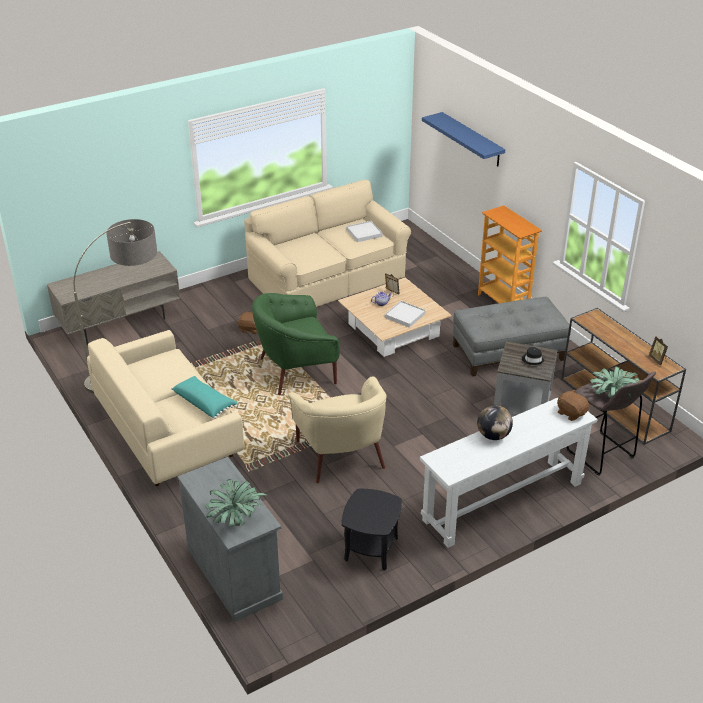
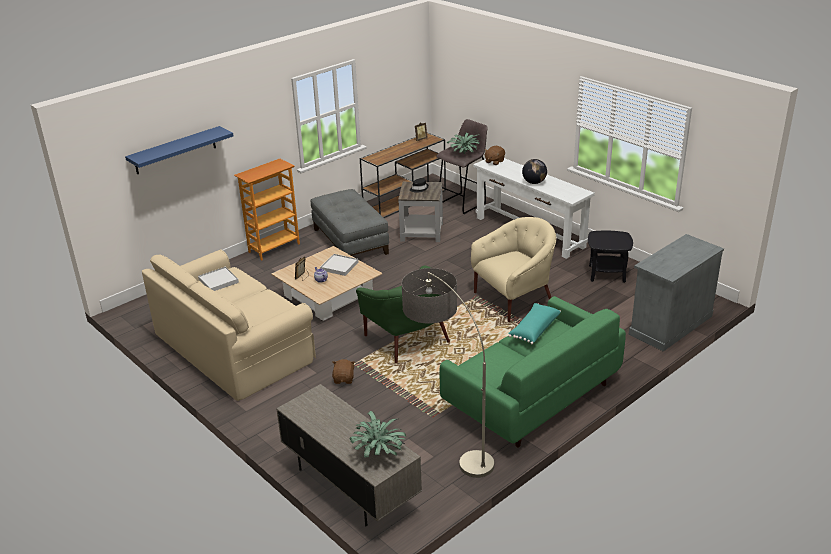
camera: 100 degrees left, 5 degrees down
(167, 432) = (531, 396): beige sofa -> green sofa
(235, 518) = (694, 250): potted plant -> potted plant (379, 452)

